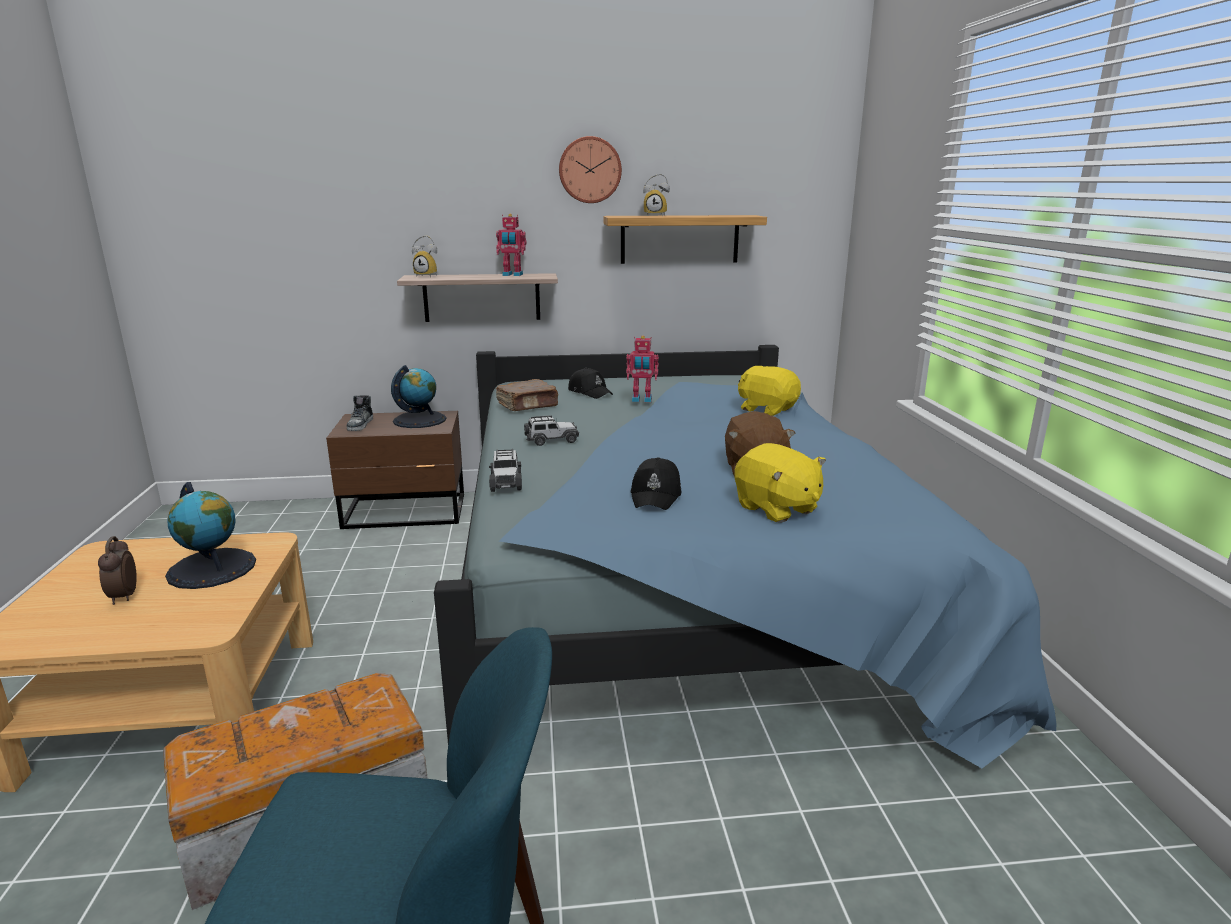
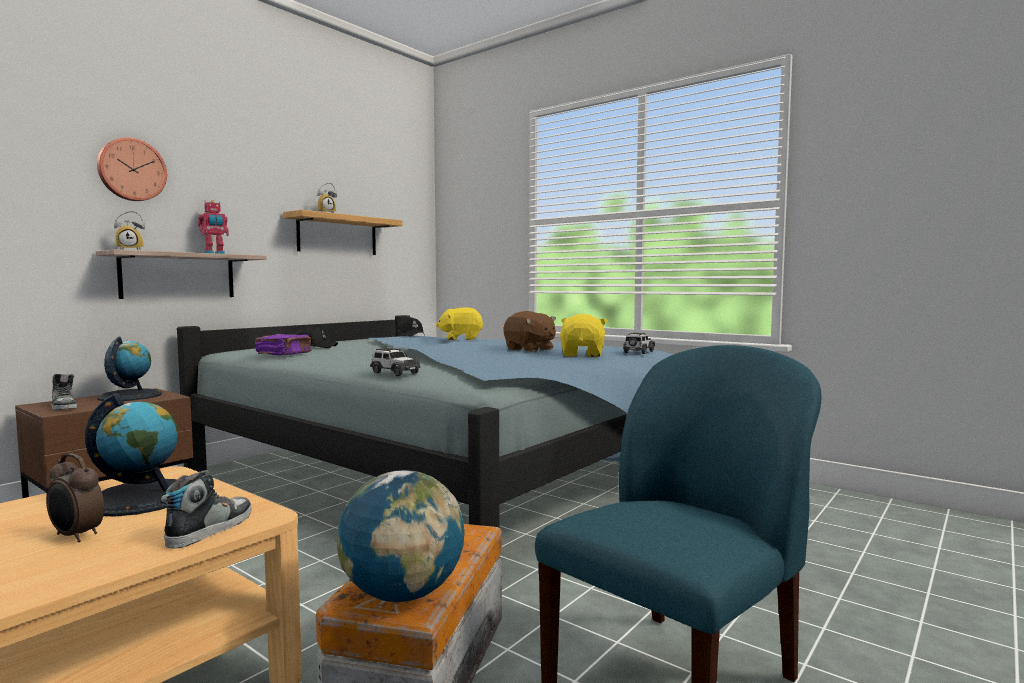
camera: 45 degrees left, 15 degrees down
(169, 628) = (210, 528): none -> shoe
(219, 760) = (402, 595): none -> globe
(528, 406) = (285, 354): brown book -> purple book
(551, 440) = (362, 360): toy car -> toy car (638, 352)
(589, 170) = (271, 174): wall clock -> wall clock (131, 170)
(641, 400) = (372, 342): toy robot -> none
(656, 495) = (513, 359): black cap -> black cap (411, 335)
(776, 509) = (583, 355): yellow plush toy -> yellow plush toy turned 90 degrees counterclockwise

